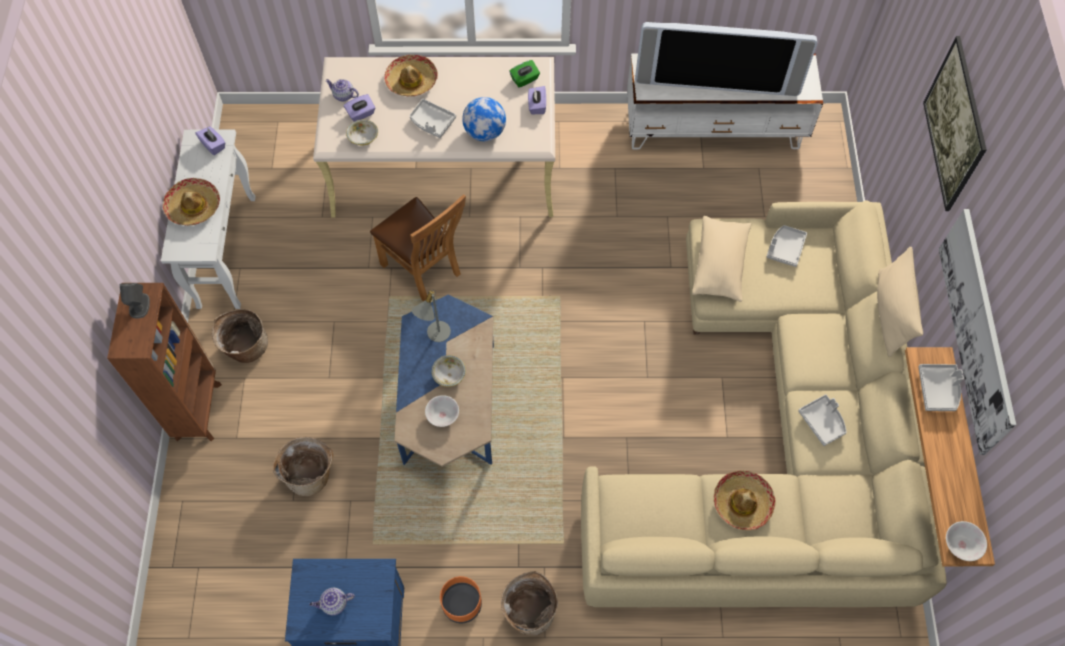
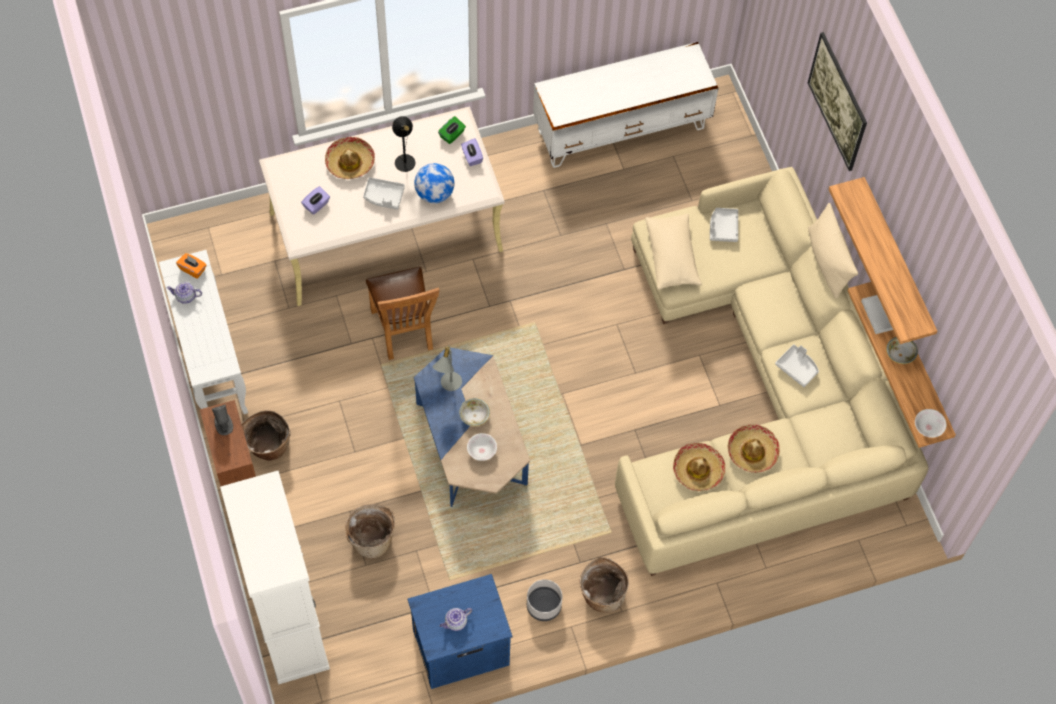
camera: 20 degrees left, 0 degrees up
(190, 544) = (290, 627): none -> white cabinet
(194, 207) = (200, 330): hat -> hat (698, 470)
(213, 145) = (193, 269): purple tissue box -> orange tissue box
(343, 95) = (293, 192): teapot -> teapot (185, 297)
(363, 138) = (328, 227): bowl -> bowl (900, 354)
(425, 271) = (404, 332): brown chair -> brown chair turned 45 degrees clockwise
(461, 604) = (543, 606): orange planter -> grey planter
(467, 91) = (404, 159): none -> black table lamp
(717, 83) = (620, 92): television -> none
(977, 329) = (897, 261): picture -> shelf

